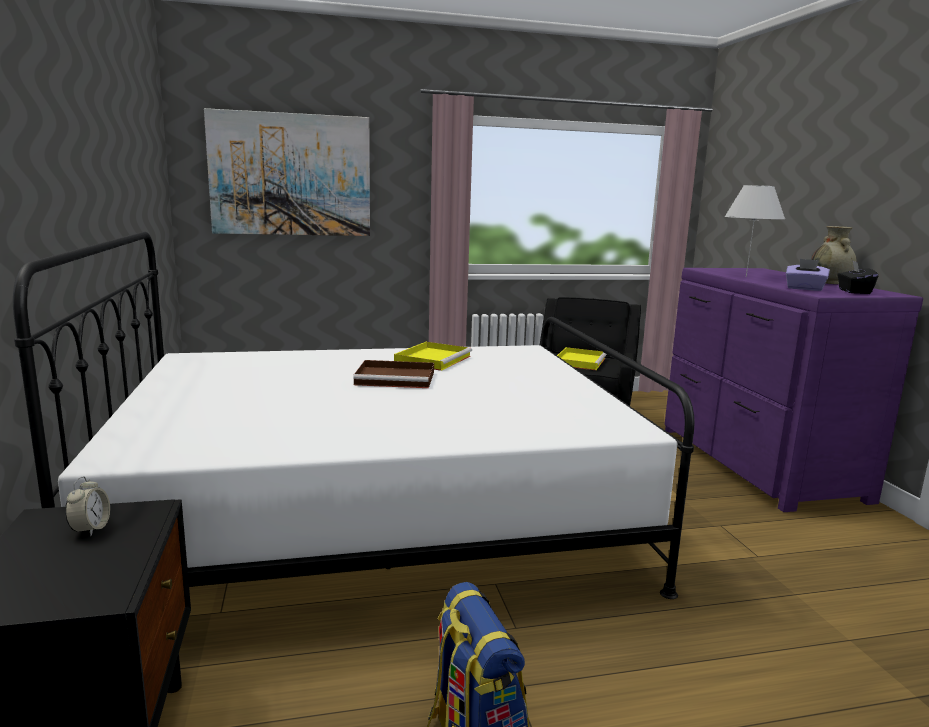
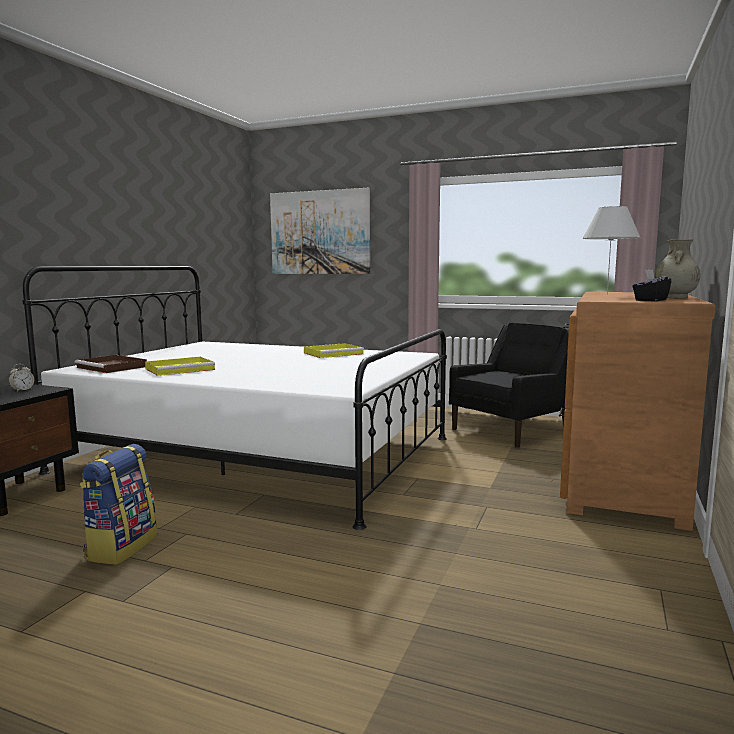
camera: 35 degrees right, 5 degrees down
(397, 378) = (282, 358): brown tray -> brown tray (113, 367)
(579, 361) = (502, 376): yellow tray -> yellow tray (181, 369)
(755, 463) = (619, 481): purple dresser -> brown dresser
(804, 289) = (606, 298): purple tissue box -> none

